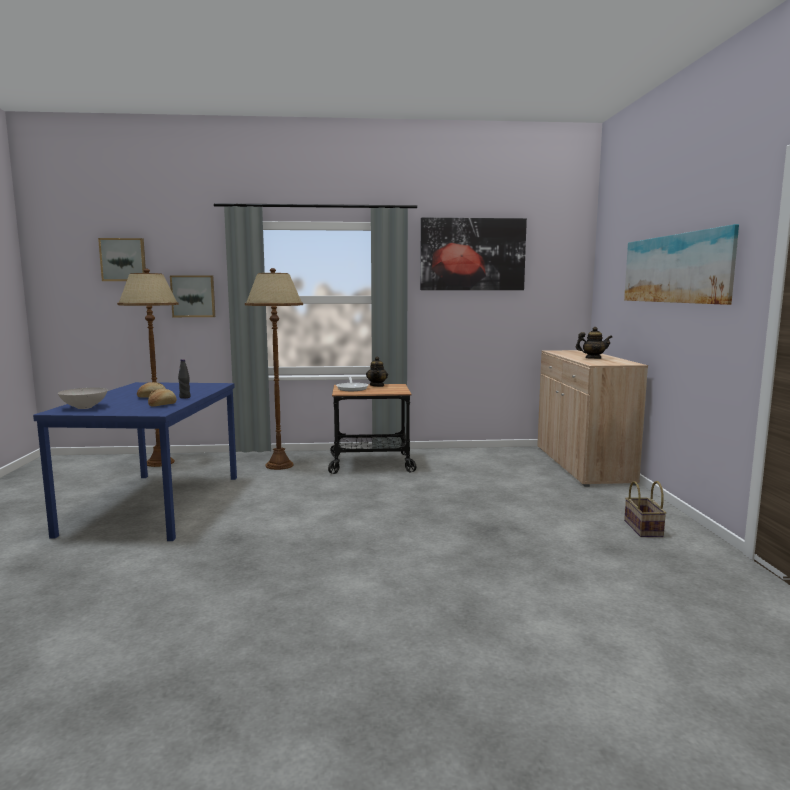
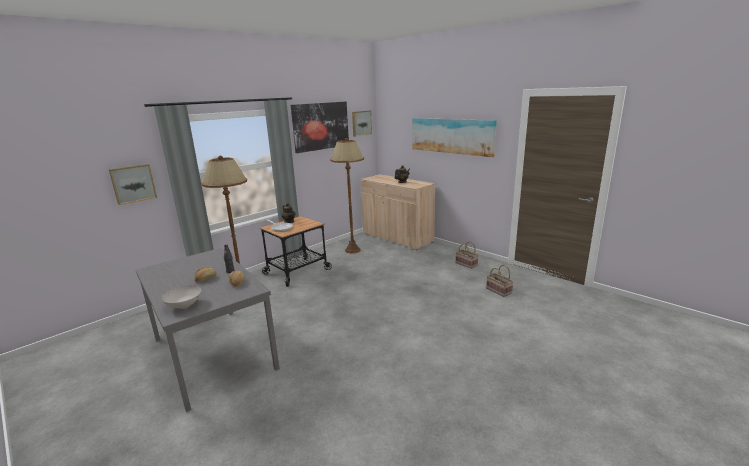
camera: 40 degrees left, 10 degrees up
(123, 260) = (55, 161): picture -> picture (361, 123)
(156, 504) = (214, 353): blue dining table -> grey dining table
(159, 463) = (144, 324): brown floor lamp -> brown floor lamp (352, 250)
(636, 584) = (499, 291): none -> basket

